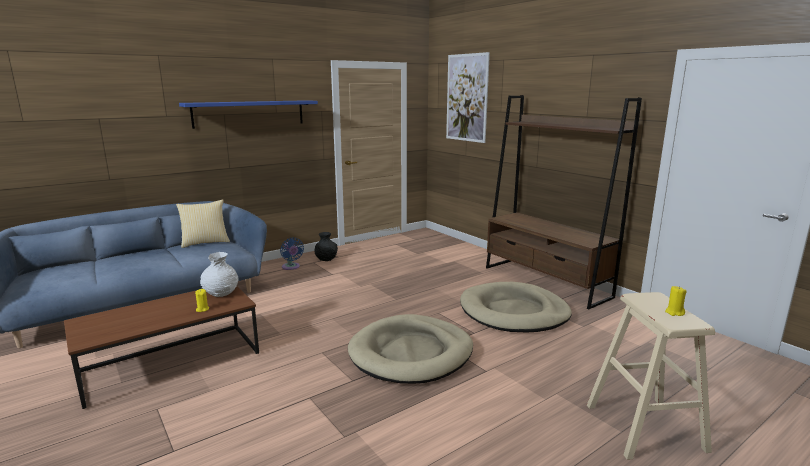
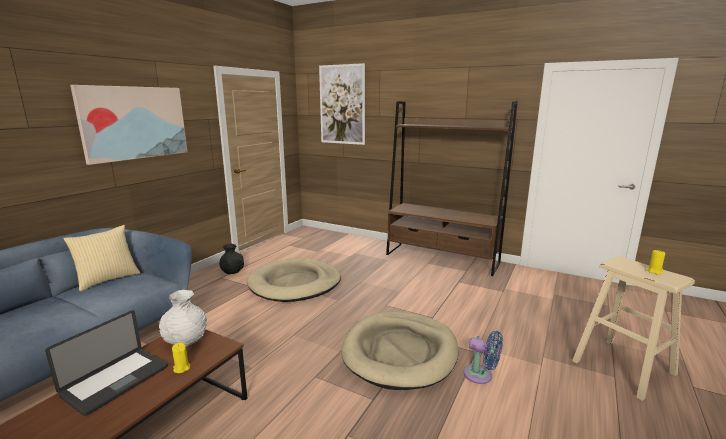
camera: 25 degrees left, 0 degrees up
(159, 307) = (116, 381): none -> laptop
(249, 113) = (134, 122): blue shelf -> picture
(291, 267) = (201, 287): blue fan -> blue fan (481, 375)
(514, 312) = (444, 290): beige dog bed -> beige dog bed (295, 284)

